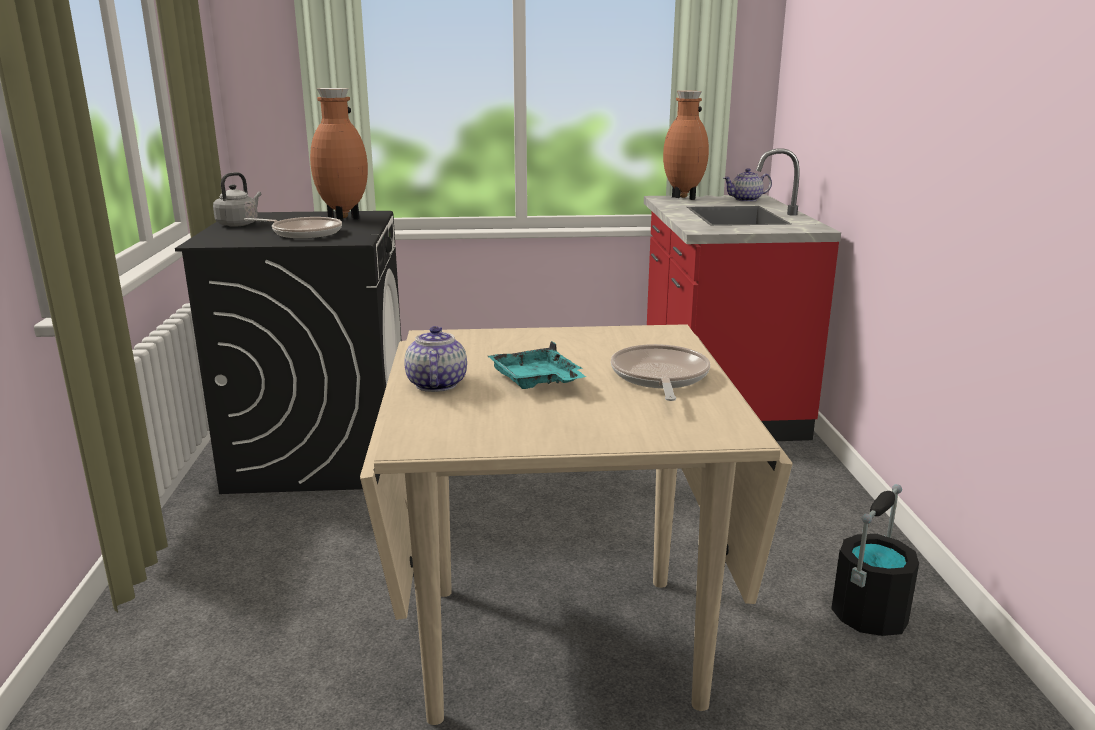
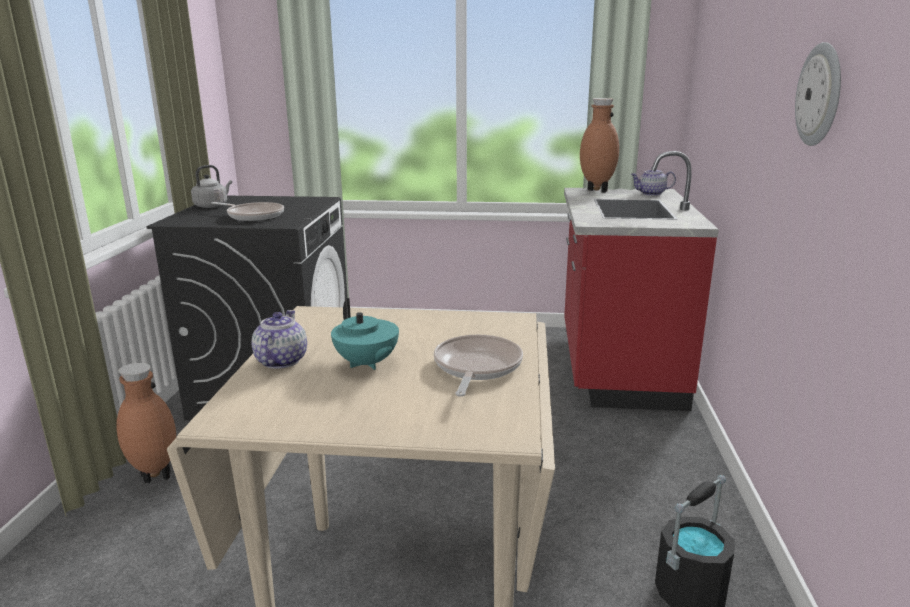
camera: 10 degrees right, 0 degrees up
(343, 219) = (294, 203): brown vase -> brown vase (154, 477)
(536, 381) = (366, 363): turquoise tray -> turquoise teapot
(976, 78) = (820, 95): none -> wall clock

